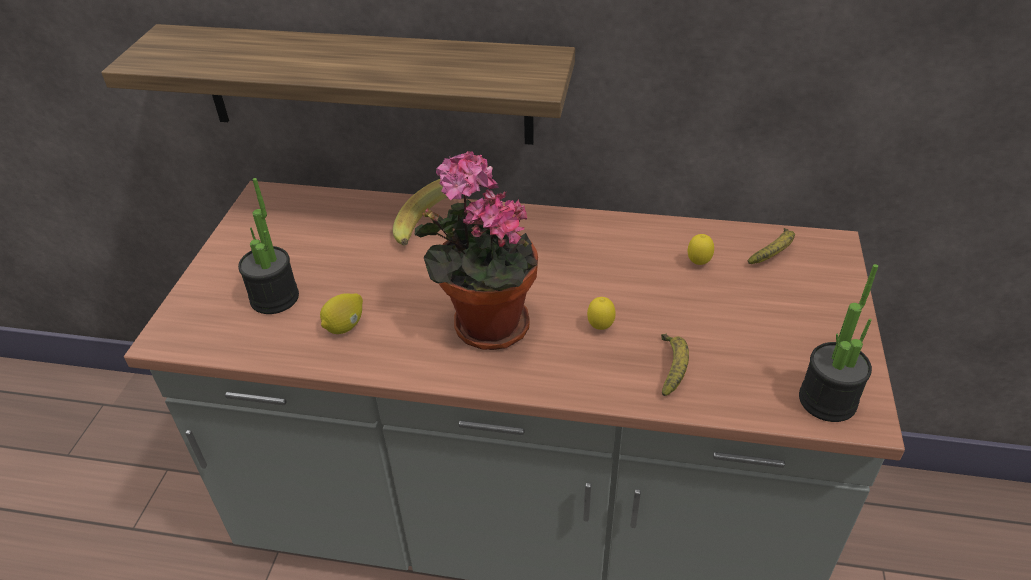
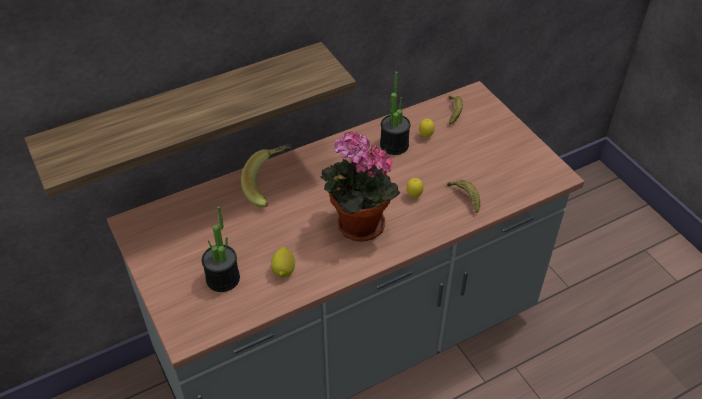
camera: 40 degrees left, 5 degrees up
(827, 400) = (540, 176): potted plant -> potted plant (394, 145)

